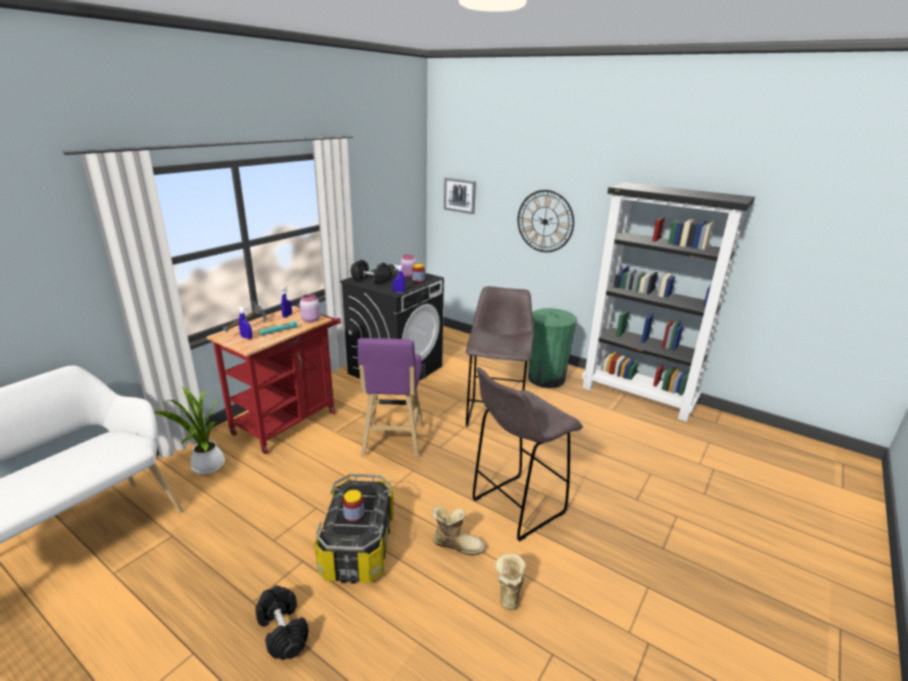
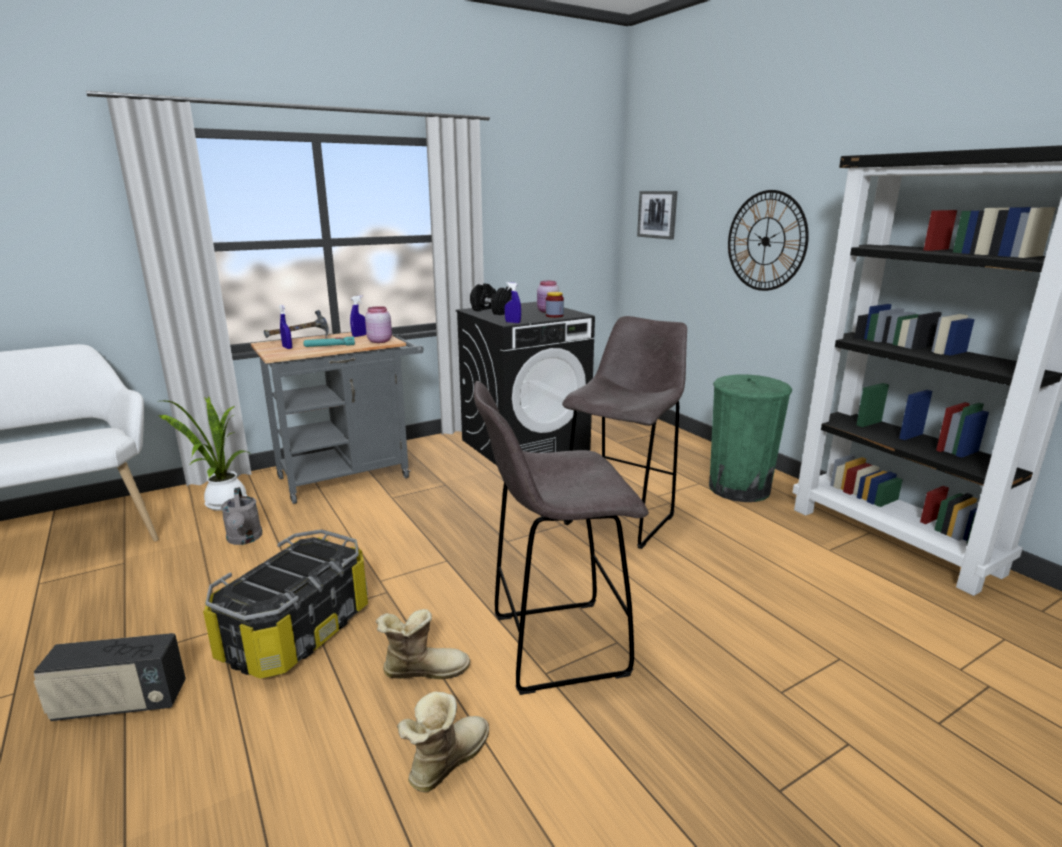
camera: 25 degrees right, 5 degrees down
(254, 491) = (244, 539): none -> grey watering can
(283, 631) = (120, 704): black dumbbell -> radio
(290, 420) = (352, 475): red cart -> grey cart
(354, 515) = (278, 577): jar -> none
(392, 442) = (450, 522): purple stool -> none
(456, 544) = (423, 669): boot -> boot turned 45 degrees counterclockwise

